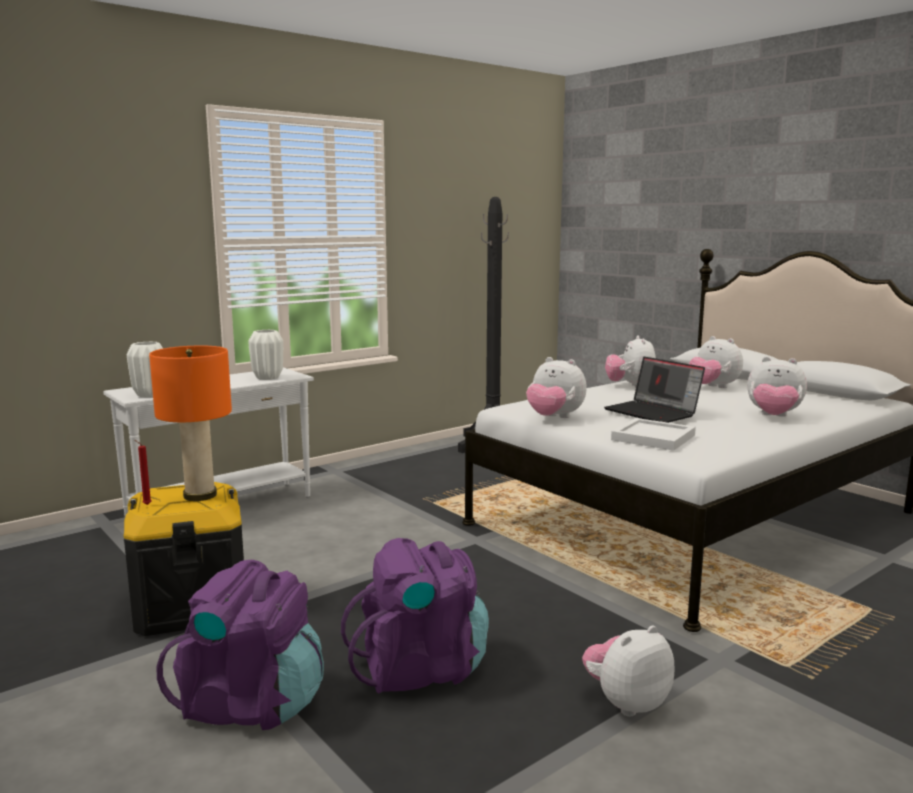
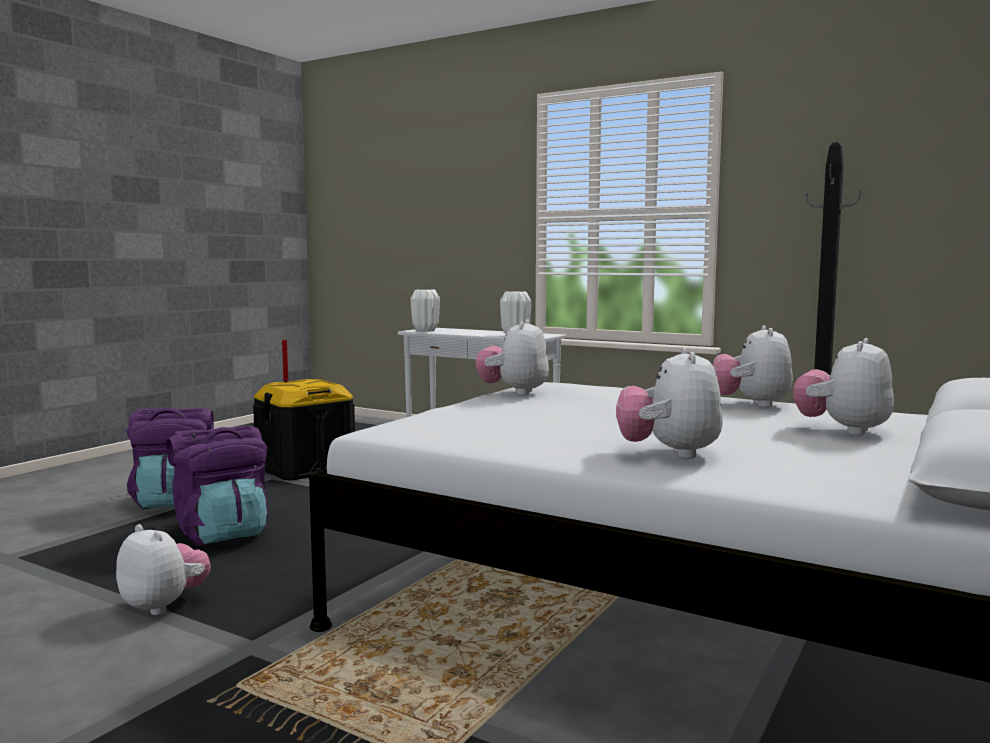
camera: 70 degrees right, 5 degrees down
(200, 495) = (308, 386): orange table lamp -> none
(630, 386) = (751, 404): plush toy -> plush toy turned 60 degrees counterclockwise
(653, 412) = (584, 411): laptop -> none
(654, 438) = (459, 416): white tray -> none

